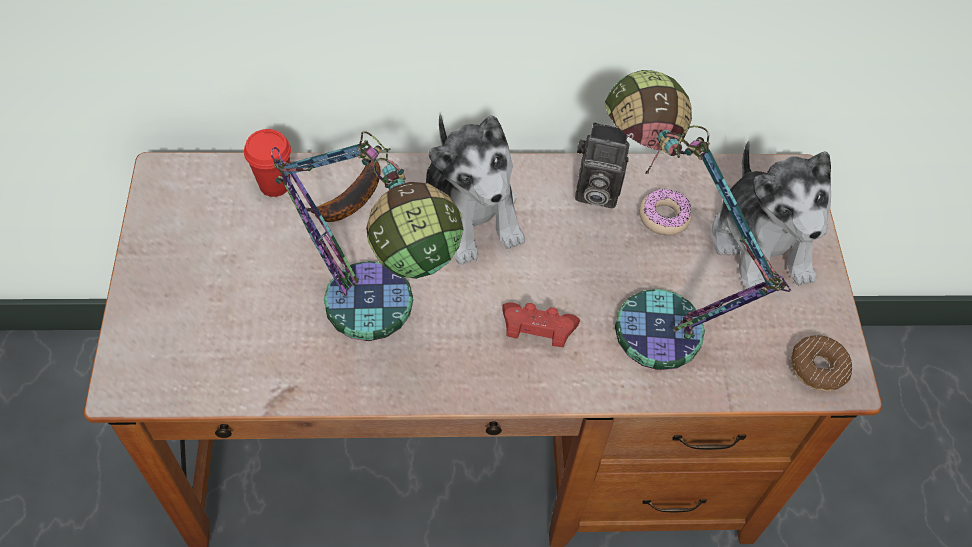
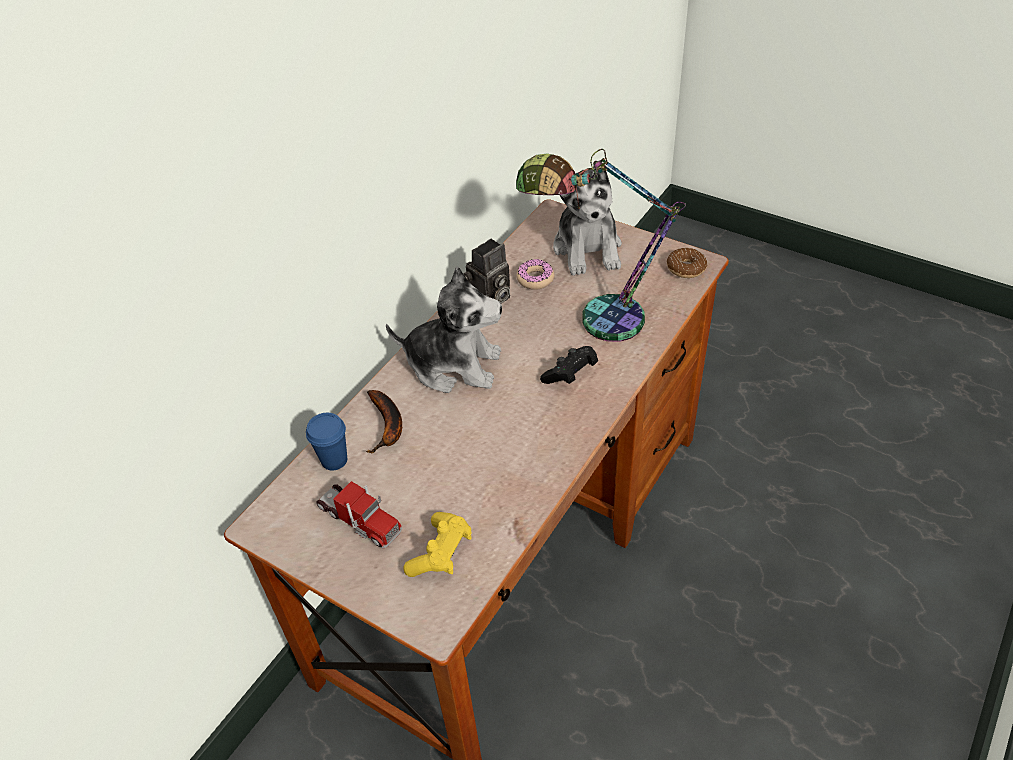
camera: 50 degrees left, 10 degrees down
(212, 342) = (441, 553): none -> yellow game controller
(214, 249) = (359, 520): none -> toy truck
(274, 185) = (334, 460): red cup -> blue cup
(381, 324) = (503, 450): table lamp -> none
(536, 332) = (570, 374): red game controller -> black game controller
(761, 243) = (588, 249): plush toy -> plush toy turned 60 degrees clockwise

